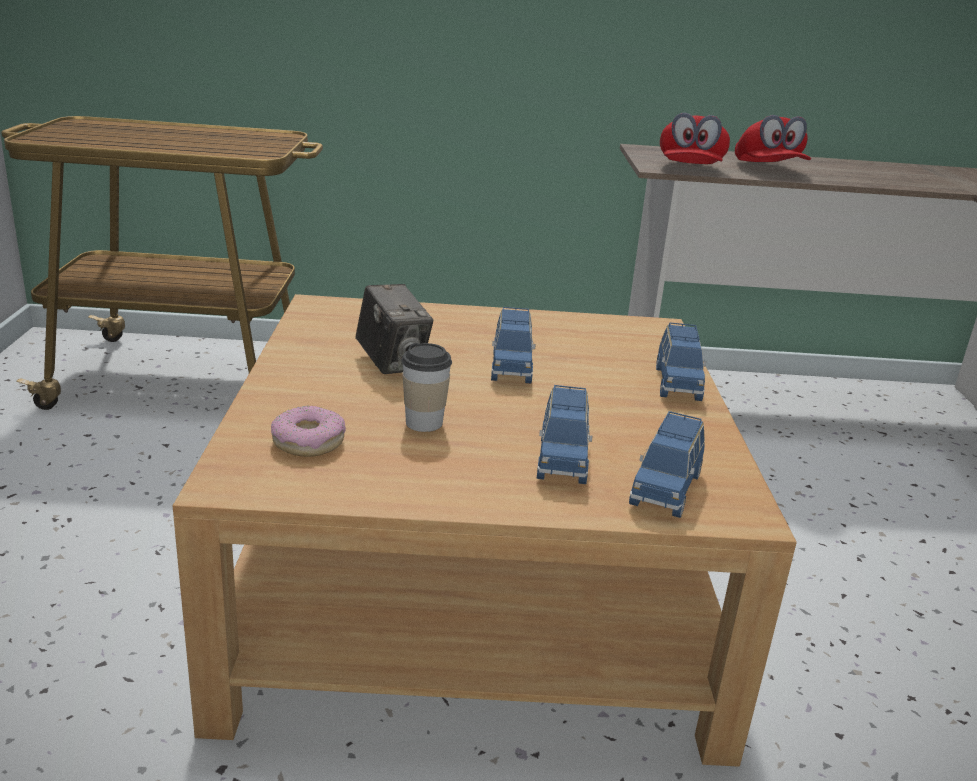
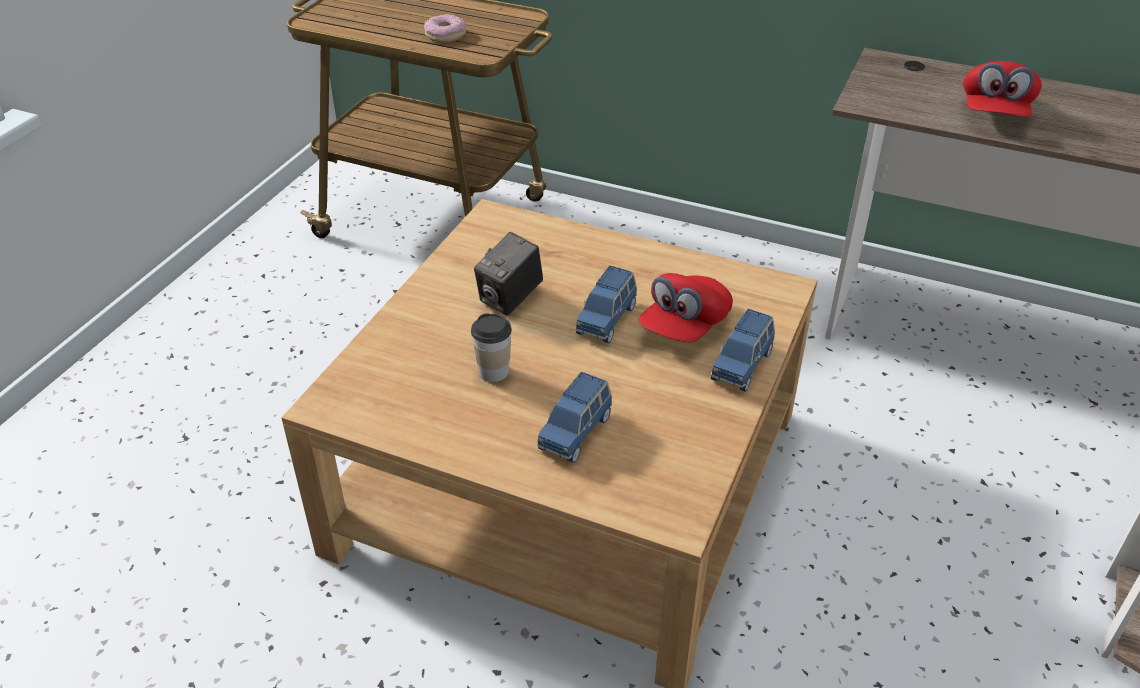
camera: 25 degrees right, 15 degrees up
(308, 442) = (398, 376): donut -> donut (445, 35)
(392, 363) = (510, 299): camera -> camera turned 45 degrees clockwise
(665, 489) = (635, 481): blue toy car -> none
(690, 170) = (893, 110): red cap -> red cap (684, 326)

